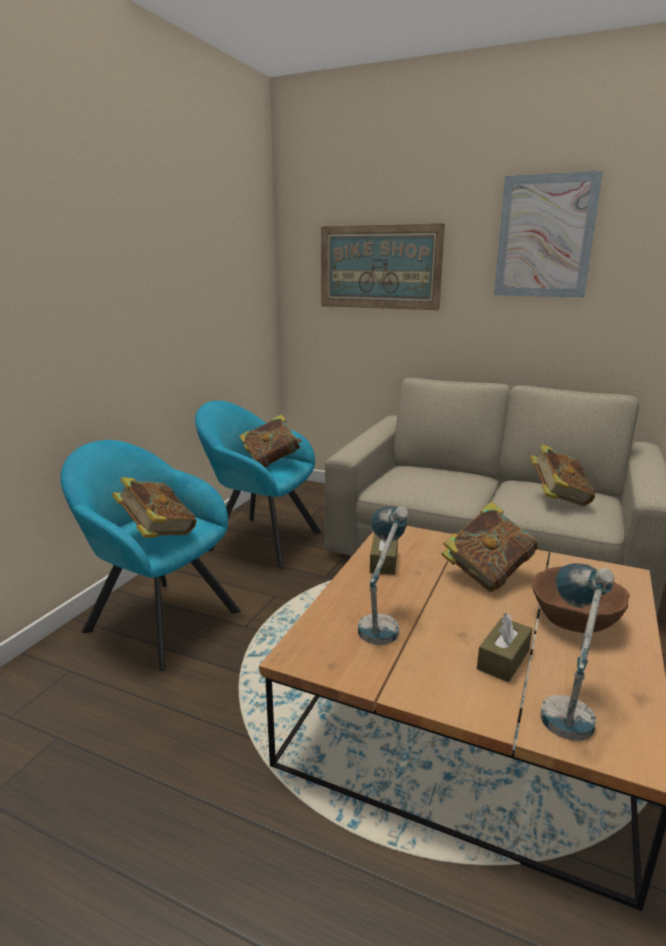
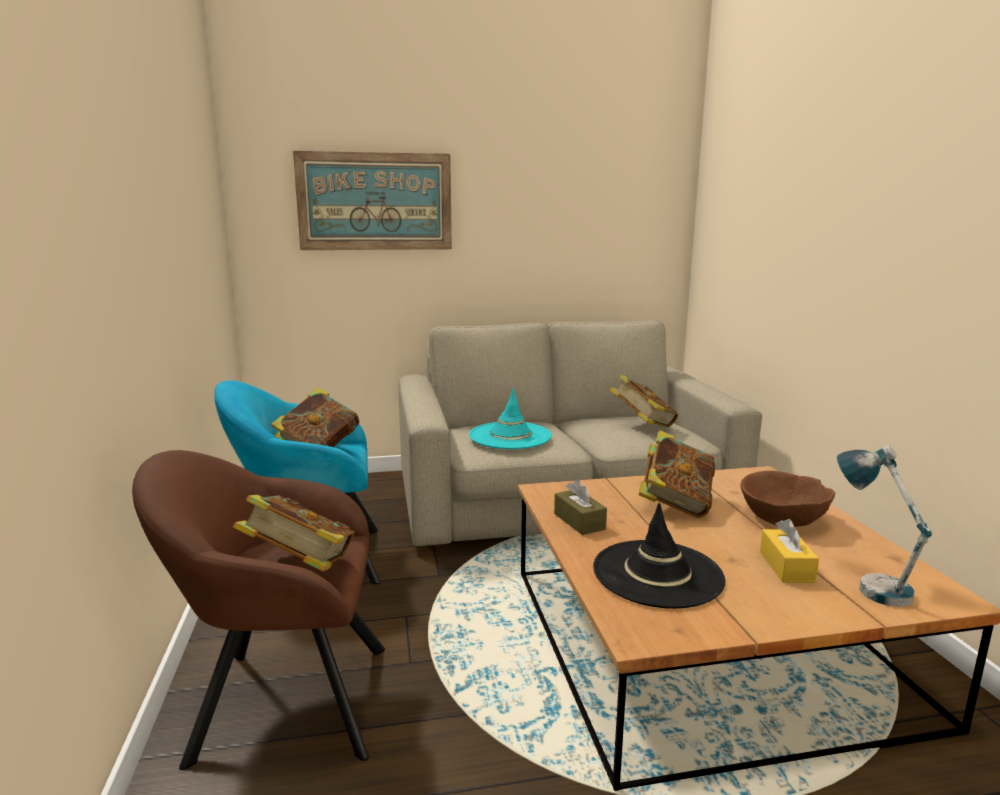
camera: 35 degrees left, 5 degrees down
(157, 618) = (281, 701): turquoise armchair -> brown armchair
(381, 621) = (657, 574): table lamp -> black hat
(423, 481) = (510, 436): none -> turquoise hat
(503, 659) = (786, 567): brown tissue box -> yellow tissue box
(545, 237) = (553, 172): picture -> none

